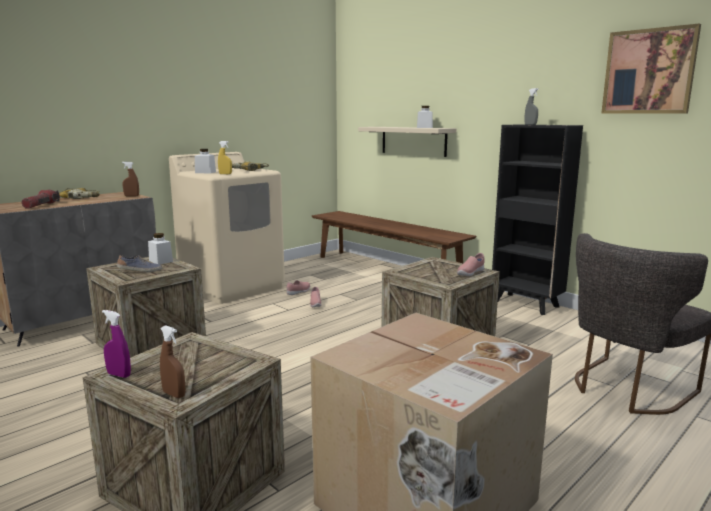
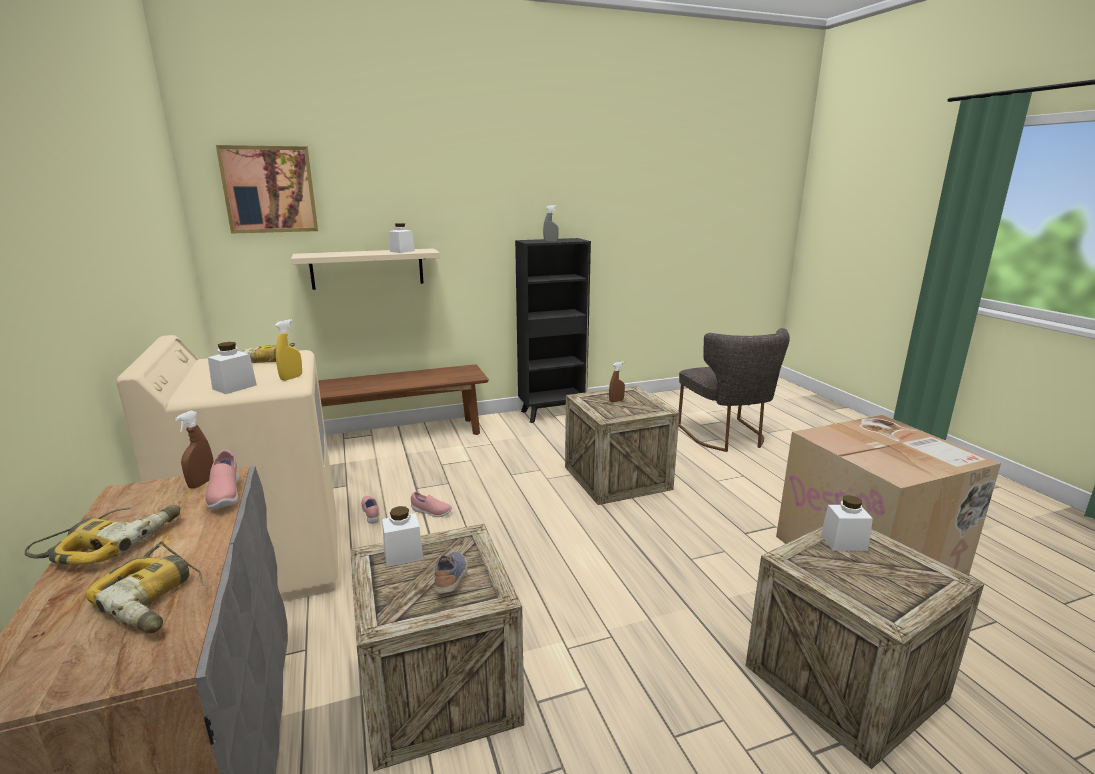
camera: 65 degrees left, 5 degrees up
(41, 205) = (156, 598): flashlight -> power drill
(119, 375) = (894, 614): purple spray bottle -> none
(174, 394) = (936, 580): brown spray bottle -> brown spray bottle (616, 401)
(226, 358) = (843, 542): none -> white jar
(470, 273) = (637, 395): pink shoe -> pink shoe (224, 495)
(649, 72) = (622, 190): picture -> picture (269, 189)

